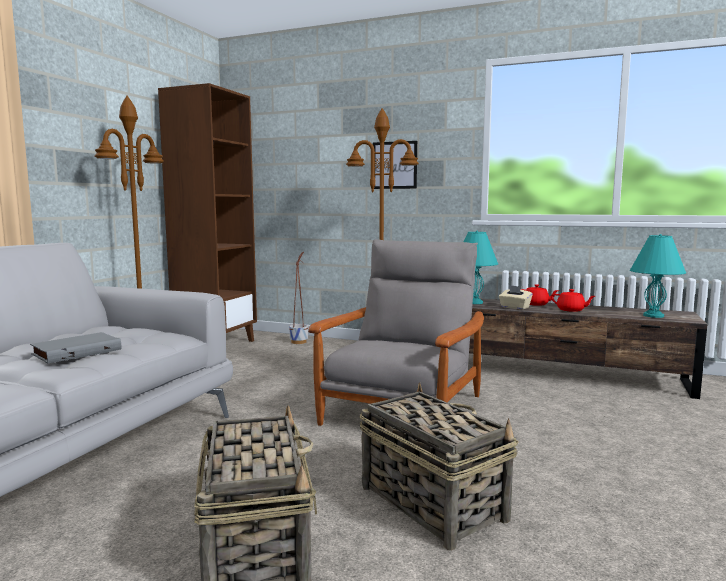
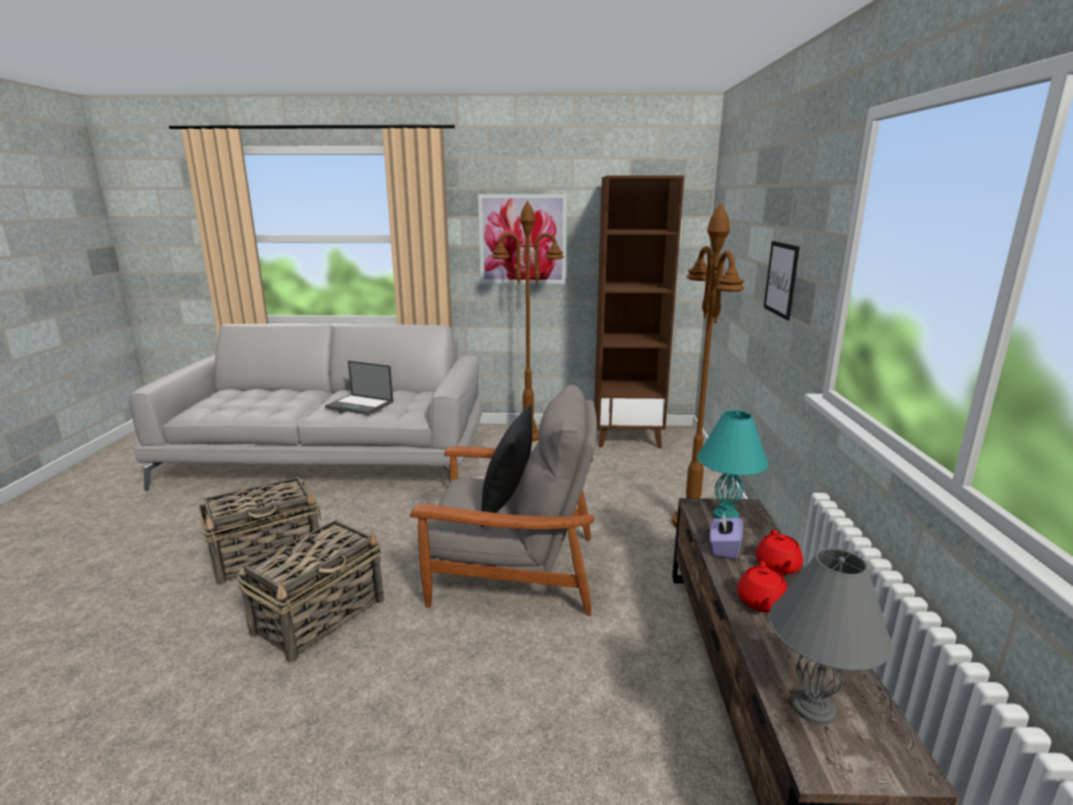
camera: 70 degrees right, 10 degrees up
(77, 351) = (360, 405): grey book -> laptop
(90, 143) = (522, 239): none -> picture
(298, 342) = (684, 468): planter -> none
(409, 341) = (508, 504): none -> black pillow
(514, 307) = (724, 548): beige tissue box -> purple tissue box
(654, 315) = (813, 708): turquoise table lamp -> grey table lamp

